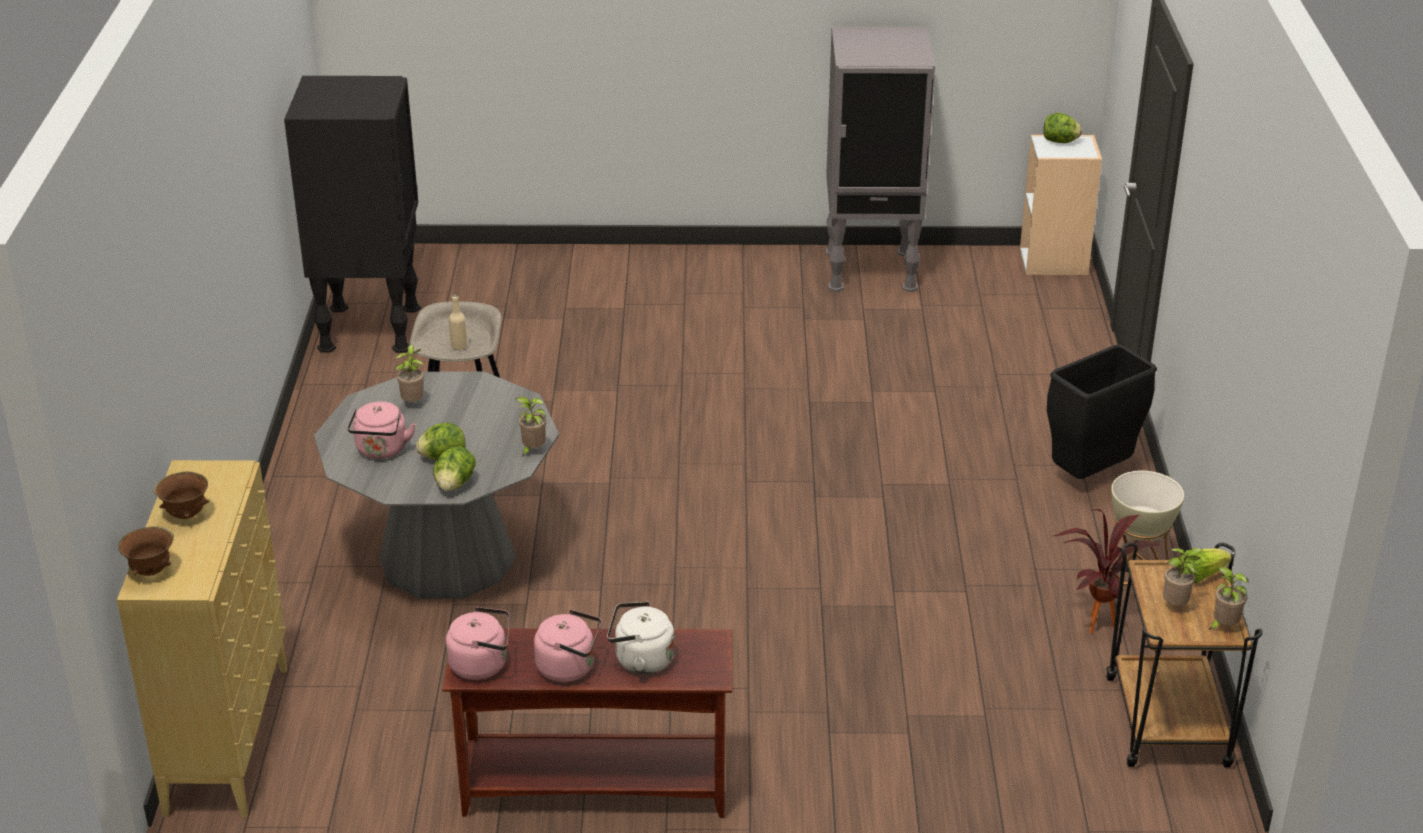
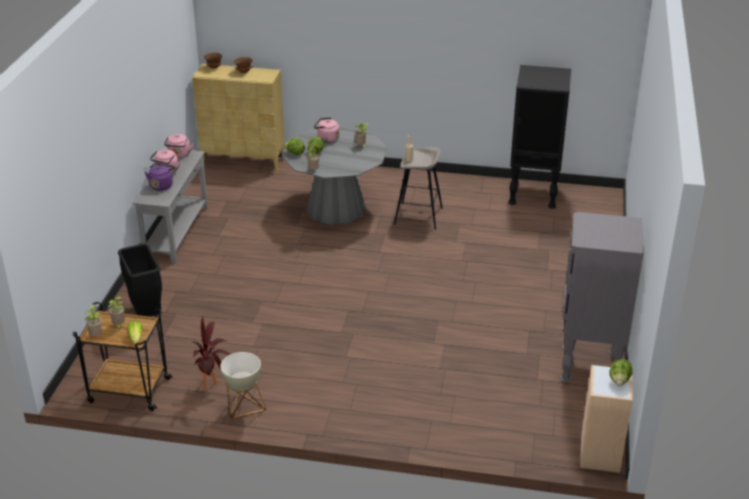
camera: 100 degrees right, 0 degrees up
(594, 787) = (176, 233): brown console table -> grey console table
(640, 660) = (162, 185): white kettle -> purple kettle
(1091, 476) = (337, 412): black trash can -> black trash can (146, 314)

